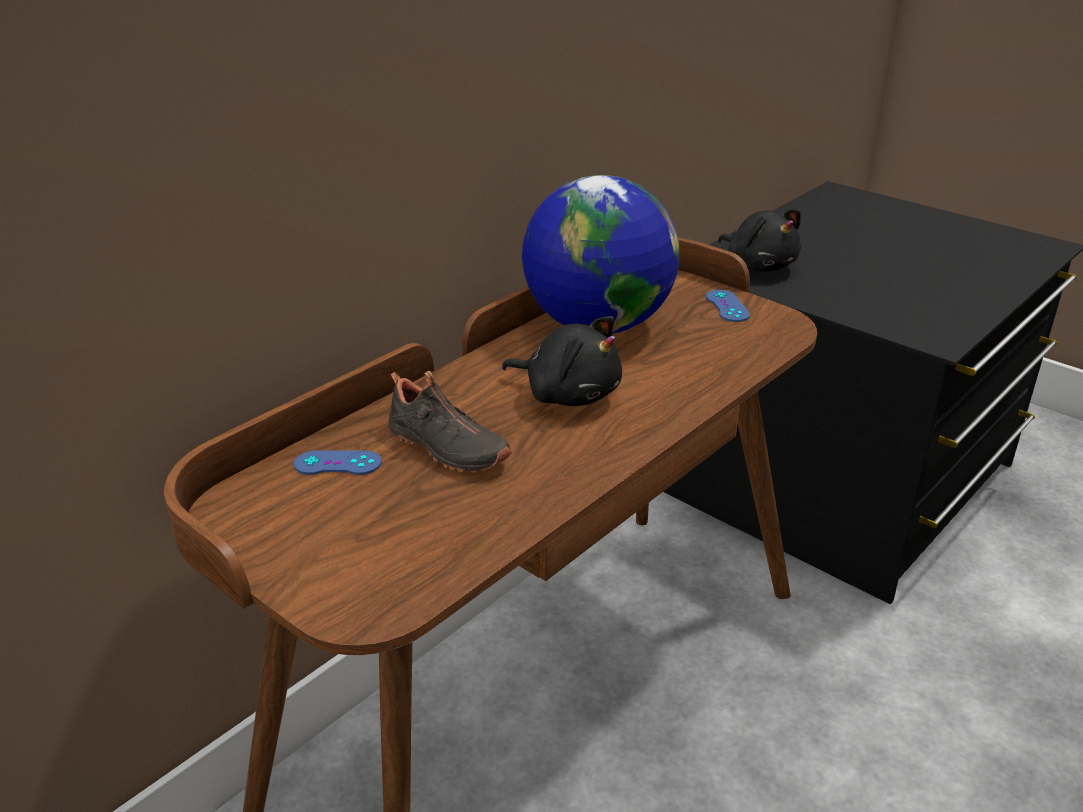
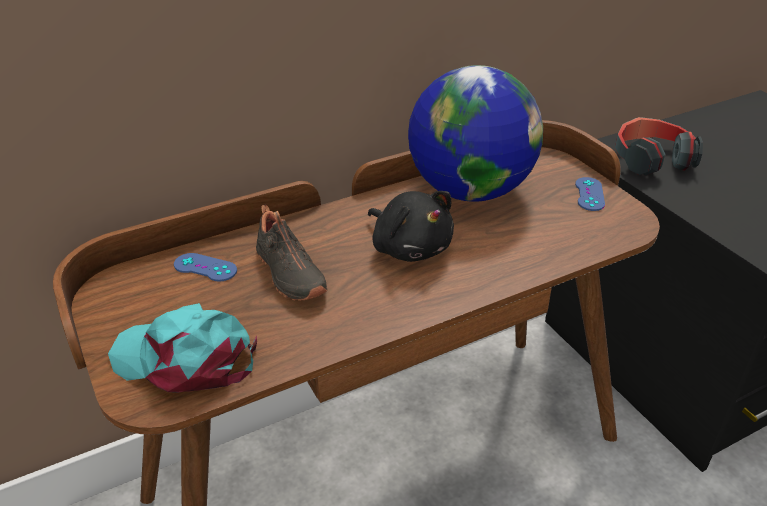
camera: 20 degrees right, 5 degrees up
(383, 561) = (186, 359): none -> turquoise cap
(759, 265) = (651, 159): black plush toy -> headphones

